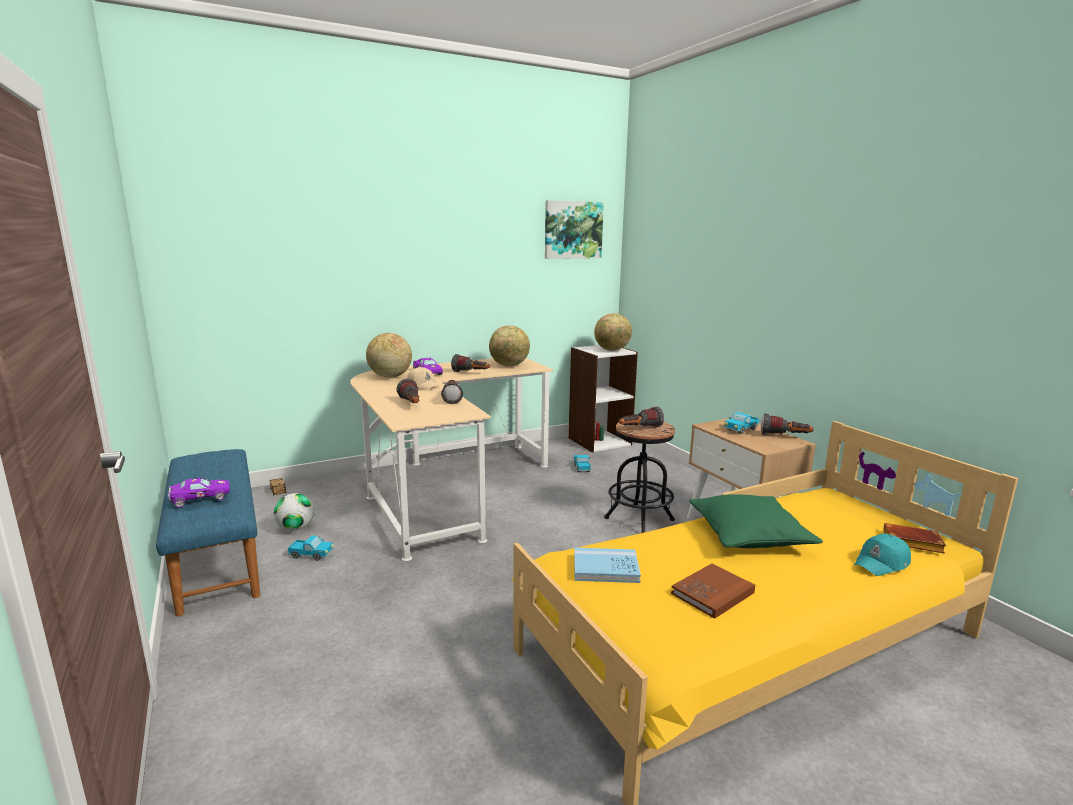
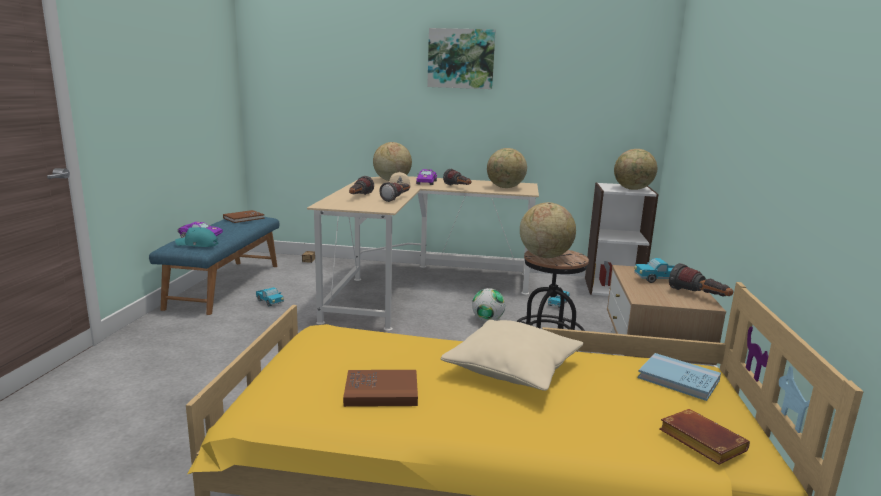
camera: 35 degrees right, 0 degrees up
(206, 458) = (244, 218): none -> brown book
(295, 528) = (285, 284): football -> football (487, 320)
(573, 230) = (610, 57): picture -> picture (461, 59)
(605, 568) = (338, 345): blue book -> blue book (678, 379)
(639, 429) = (545, 256): flashlight -> globe
(749, 536) = (512, 369): green pillow -> beige pillow
(882, 563) = (612, 441): turquoise cap -> turquoise cap (197, 244)

